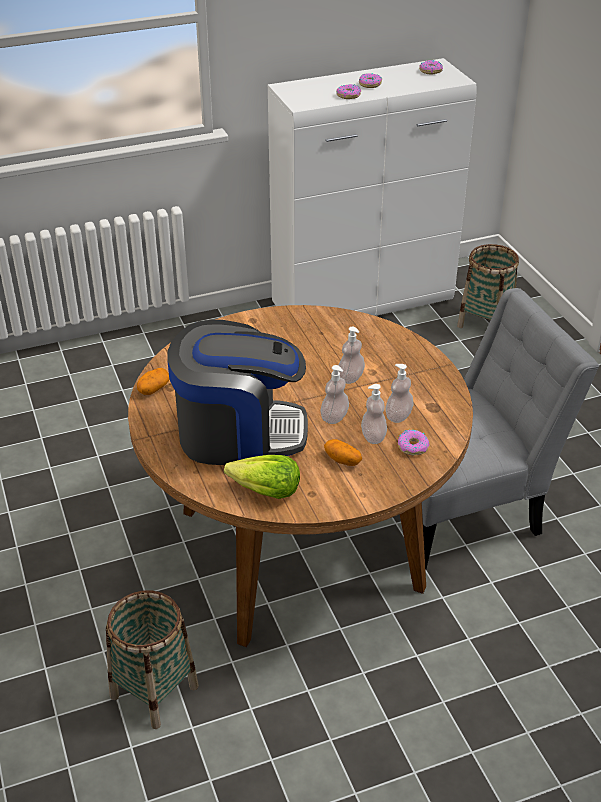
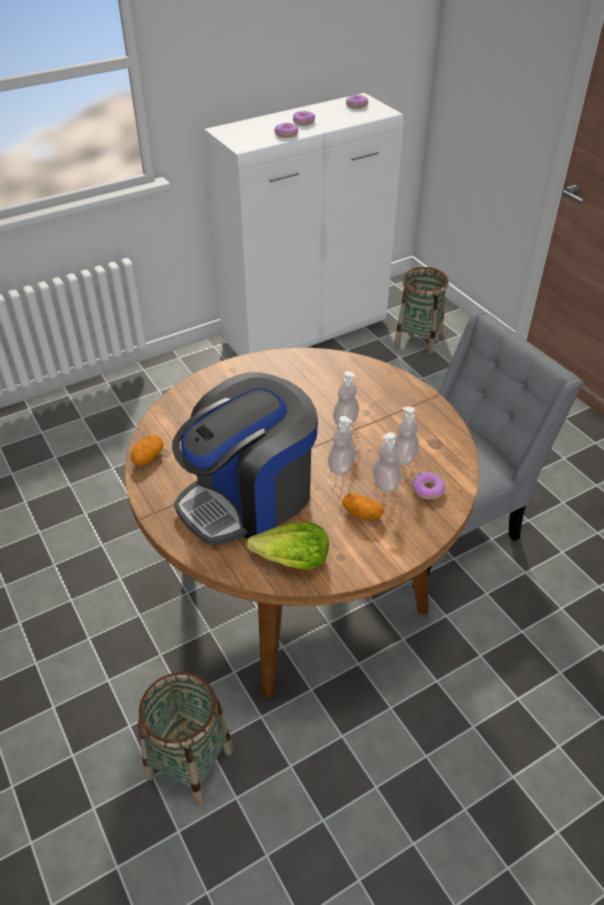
camera: 10 degrees left, 5 degrees up
(239, 434) = (249, 498): coffee machine -> coffee machine turned 150 degrees clockwise

